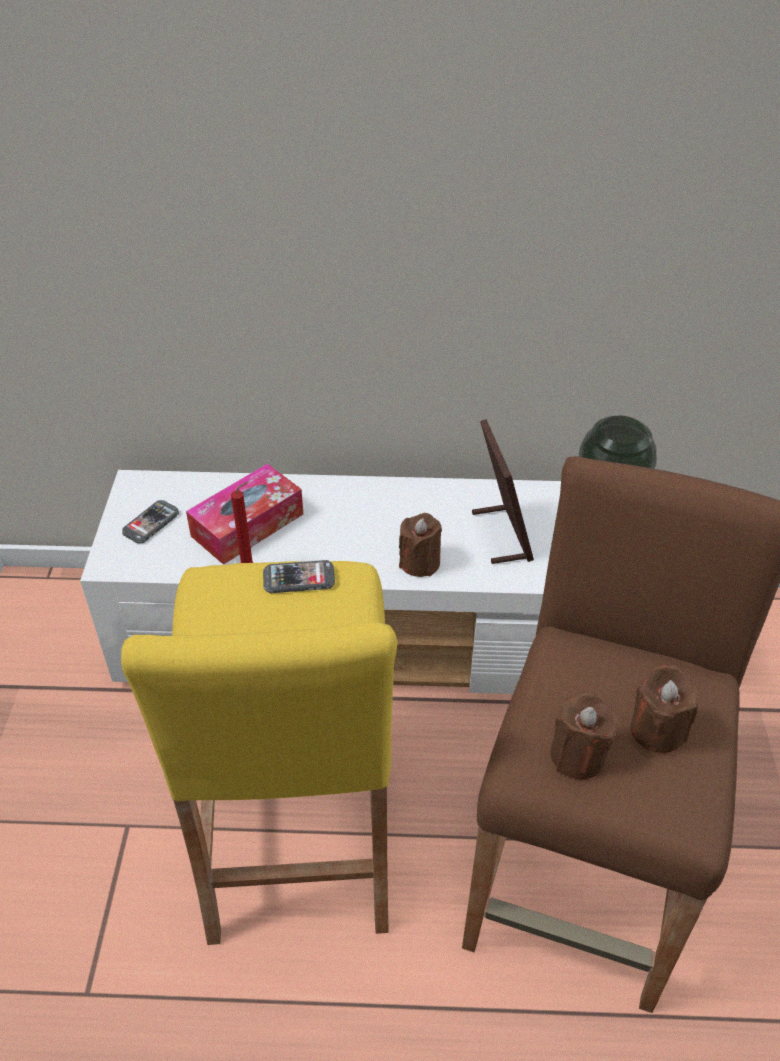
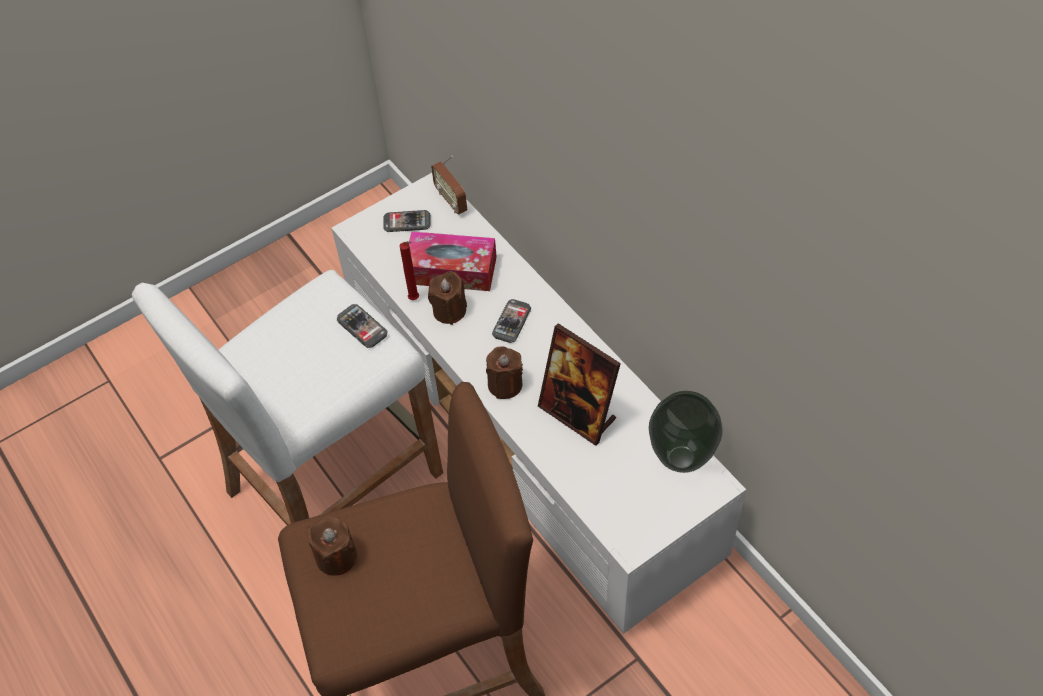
camera: 55 degrees right, 10 degrees up
(168, 481) = (451, 201): none -> radio
(296, 829) = (333, 481): yellow stool -> white stool
(355, 519) = (511, 322): none -> phone
(501, 535) = (578, 414): picture frame -> picture frame turned 90 degrees clockwise
(657, 730) = (391, 589): brown candle -> brown candle (449, 310)

